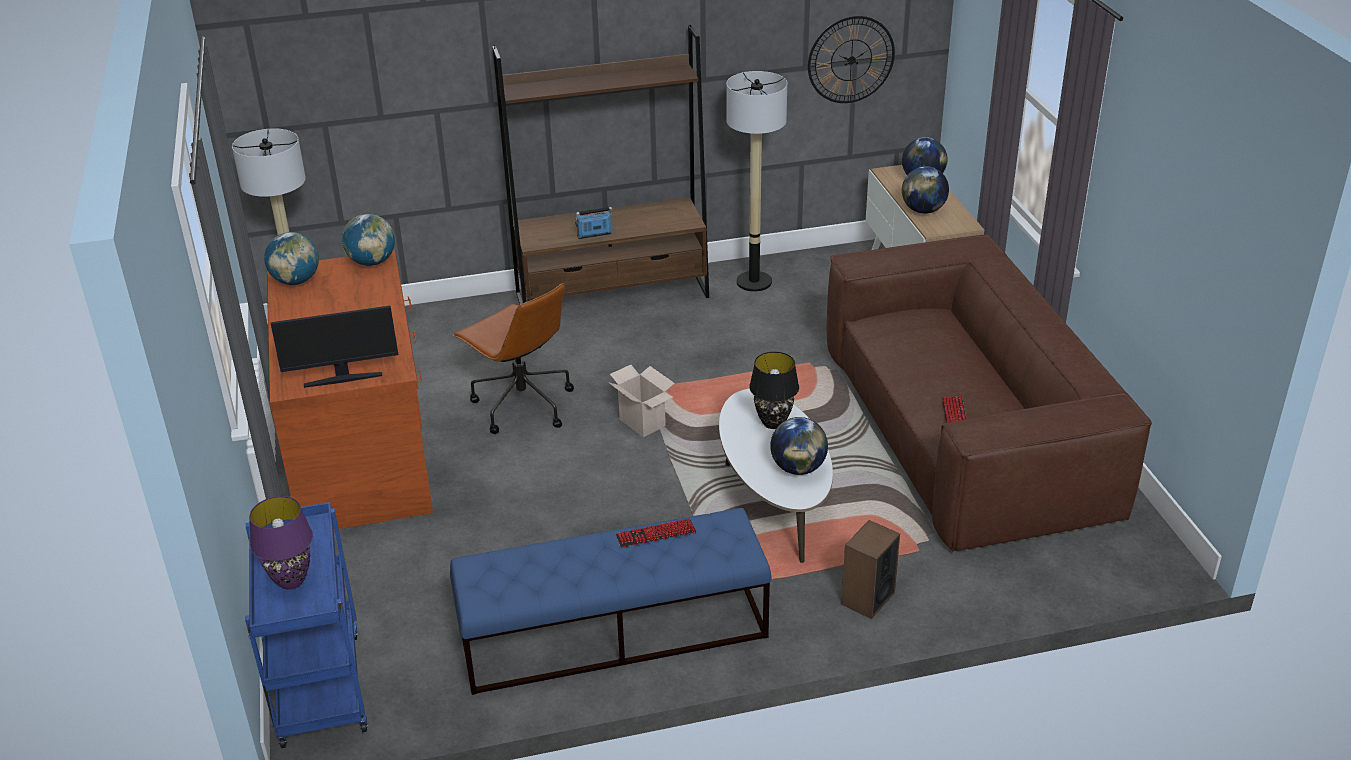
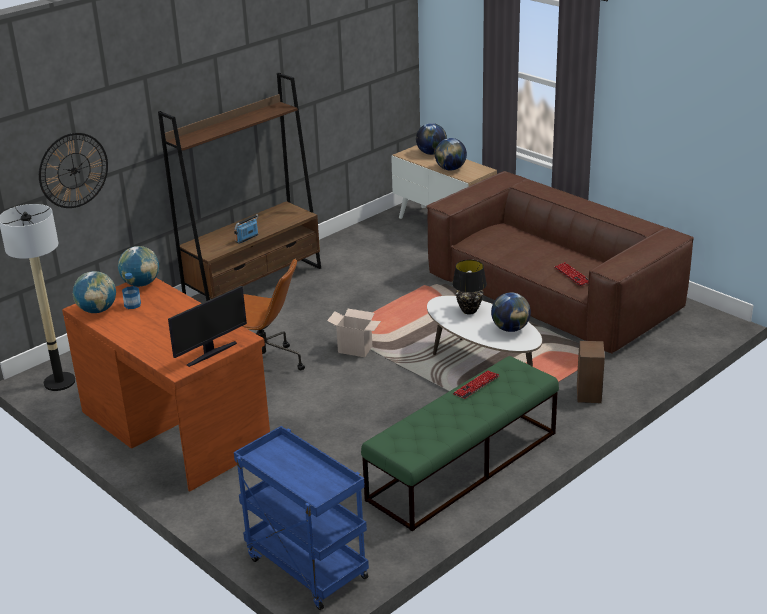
camera: 30 degrees left, 5 degrees down
(292, 581) = (305, 478): purple table lamp -> none
(335, 286) = (132, 305): none -> bottle
(612, 633) = (463, 466): blue bench -> green bench
(753, 282) = (341, 251): floor lamp -> none
(851, 60) = (368, 81): wall clock -> wall clock (73, 170)

